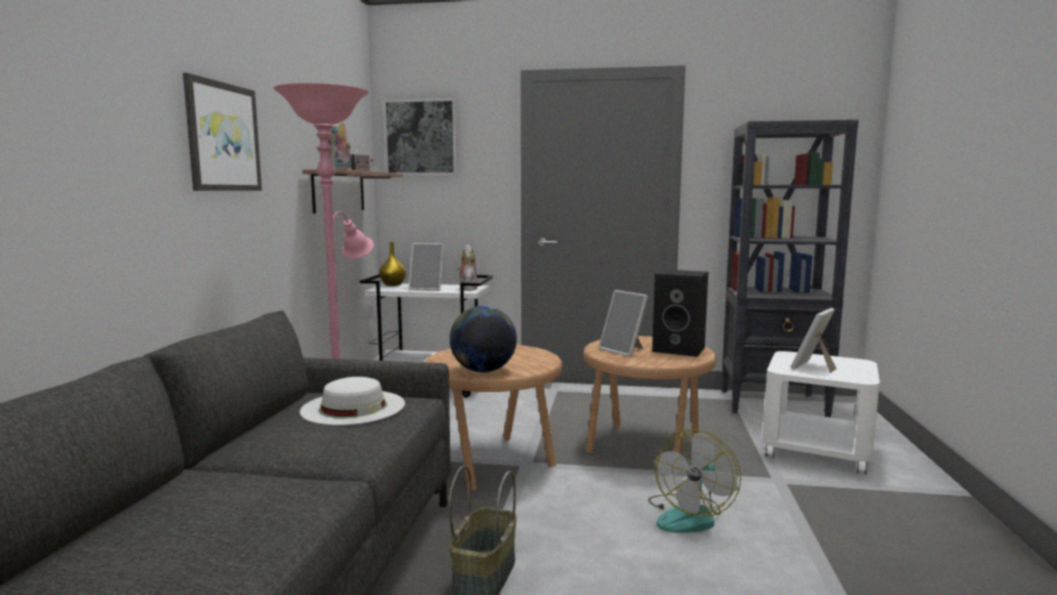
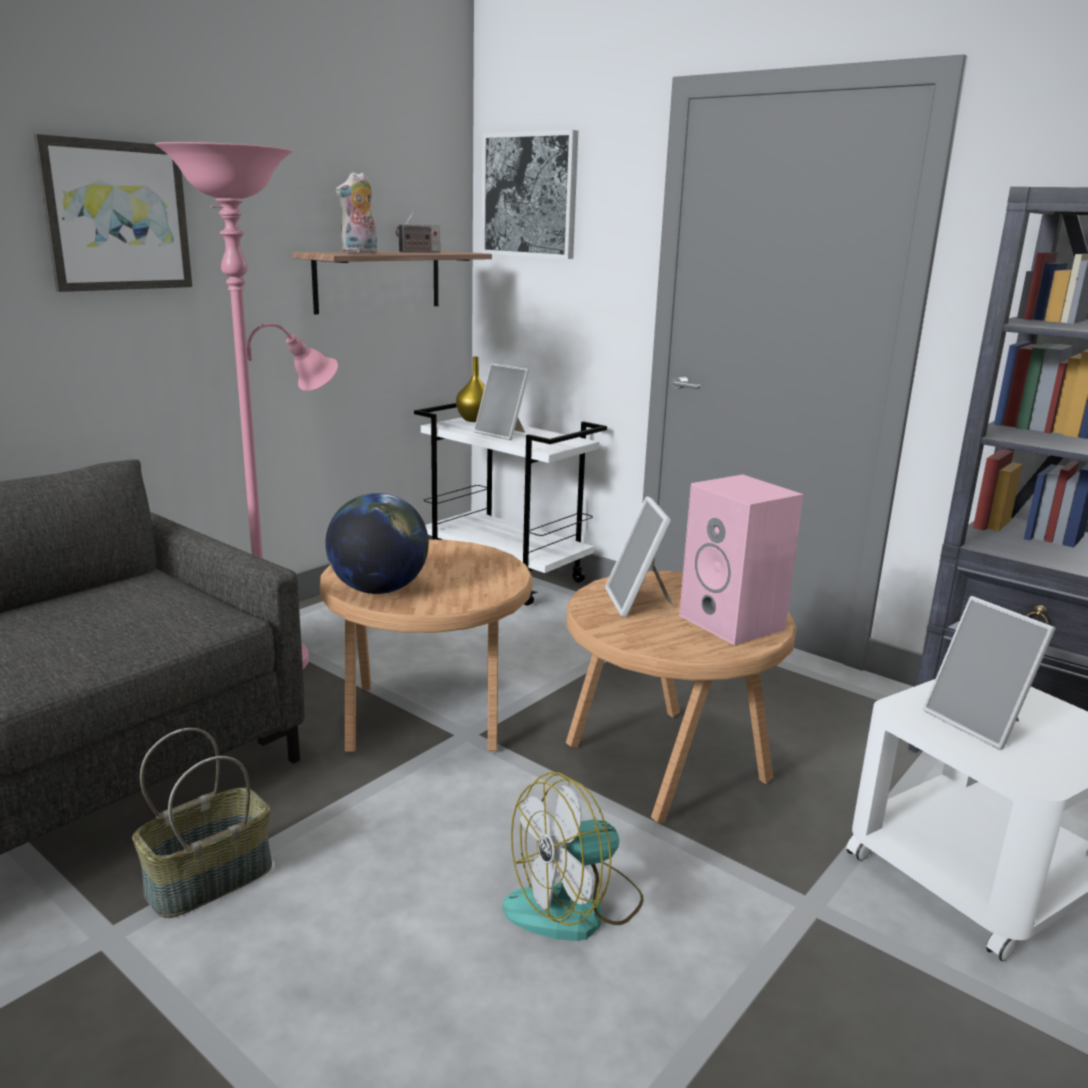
camera: 30 degrees right, 10 degrees up
(353, 407) = (136, 608): white hat -> none
(467, 288) = (553, 443): plush toy -> none
(680, 349) = (734, 623): black speaker -> pink speaker
(813, 367) = (979, 723): picture frame -> picture frame turned 105 degrees counterclockwise

